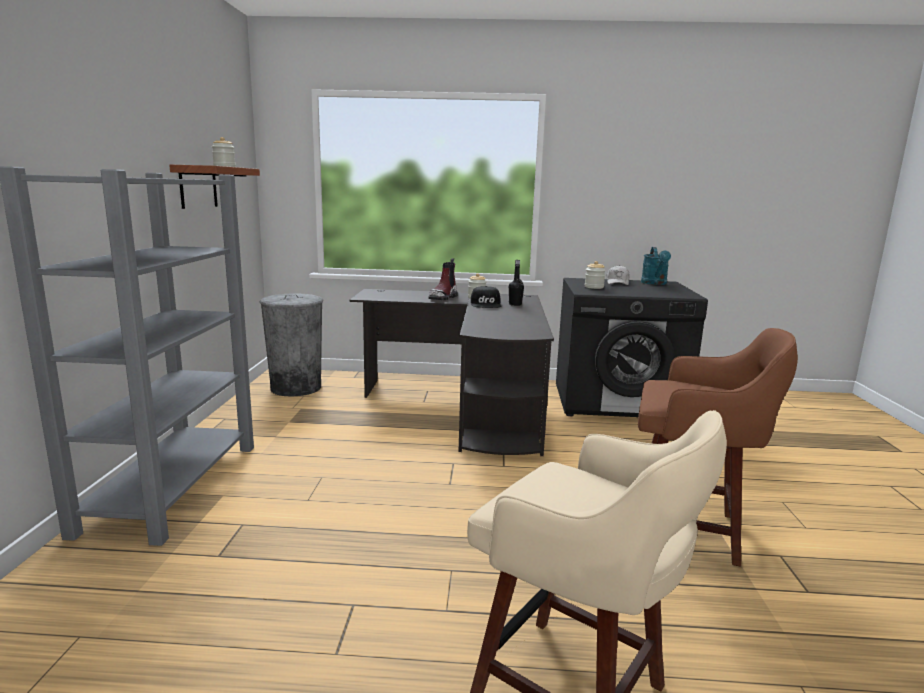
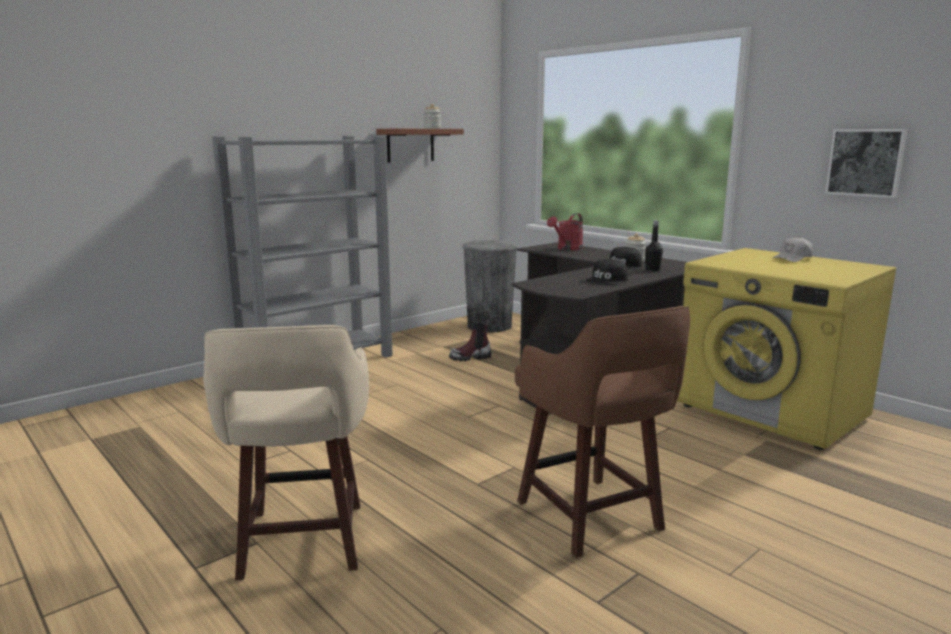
camera: 45 degrees right, 0 degrees up
(395, 294) = (567, 249): none -> red watering can
(443, 297) = (602, 256): boot -> boot (470, 357)
(517, 318) = (607, 280): none -> black cap
(594, 287) = (738, 259): jar -> none
(619, 405) = (770, 414): black washing machine -> yellow washing machine
(640, 207) = (865, 162): none -> picture
(655, 283) = (844, 265): turquoise watering can -> none

